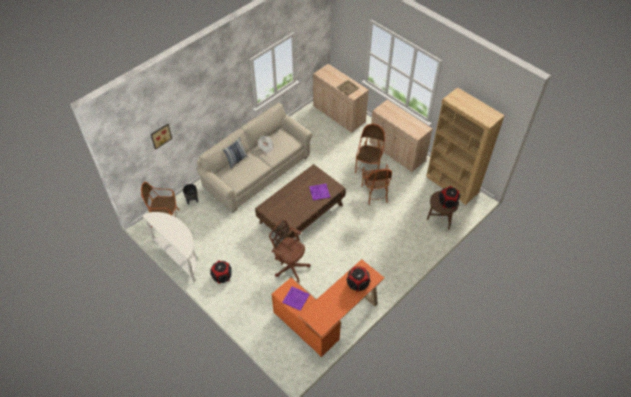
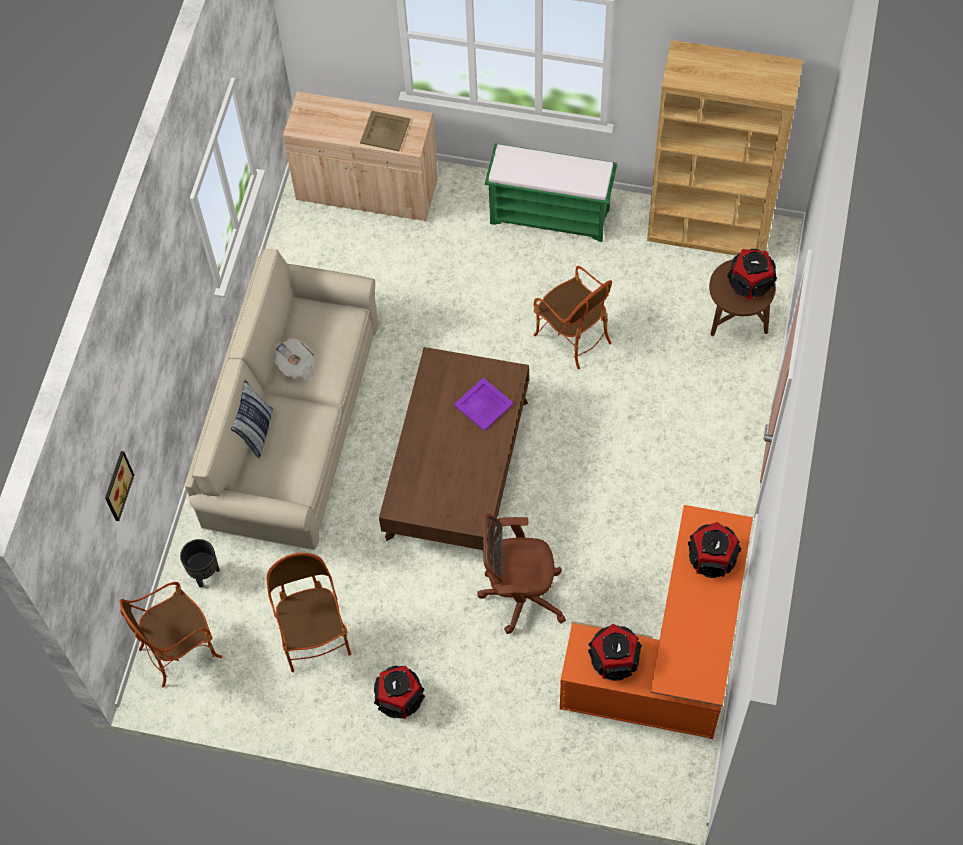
camera: 30 degrees left, 10 degrees up
(180, 256) = (279, 711): white console table -> none
(296, 298) = (614, 659): purple tray -> speaker
(368, 167) = (518, 283): armchair -> armchair (314, 635)
(397, 152) = (551, 215): beige cabinet -> green bench

